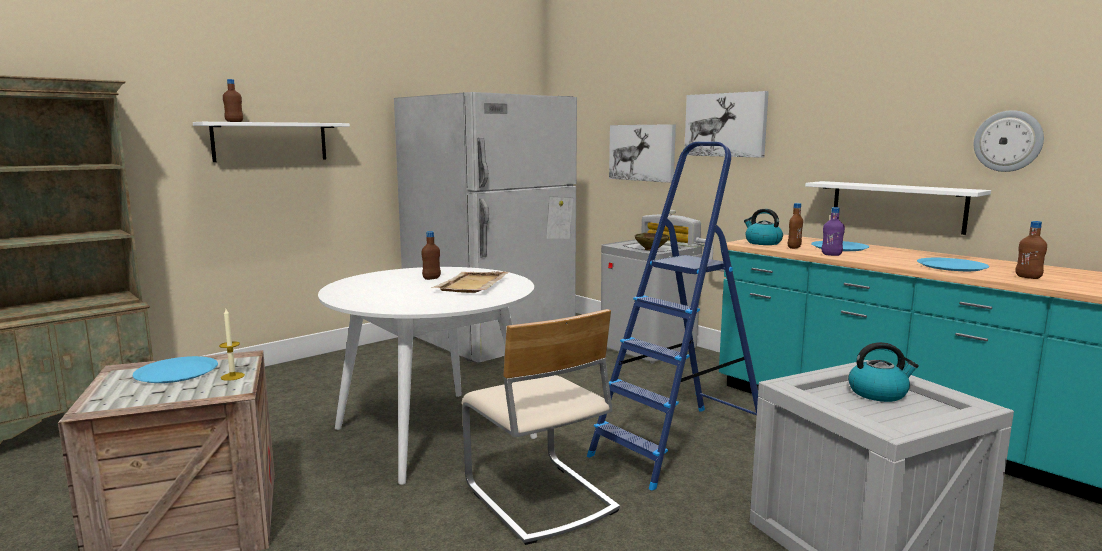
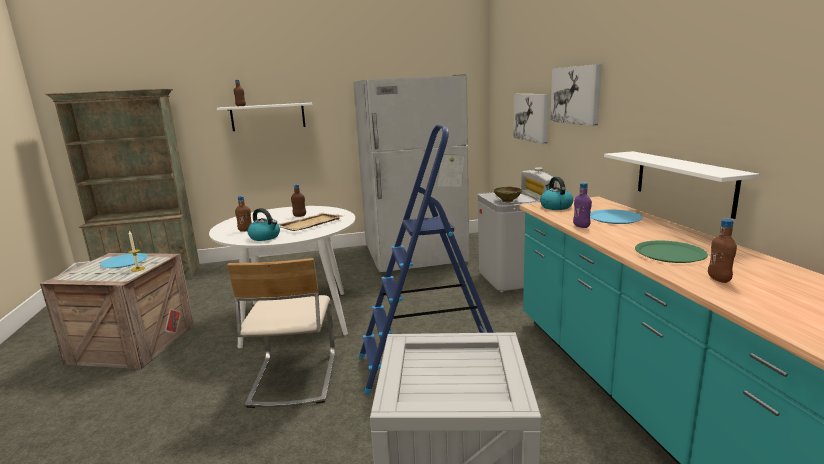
camera: 30 degrees right, 5 degrees up
(794, 247) = (569, 215): brown bottle -> brown bottle (245, 230)
(878, 393) = (470, 366): kettle -> kettle (265, 237)
(951, 266) = (669, 253): blue plate -> green plate
(1008, 141) = (777, 120): wall clock -> none

